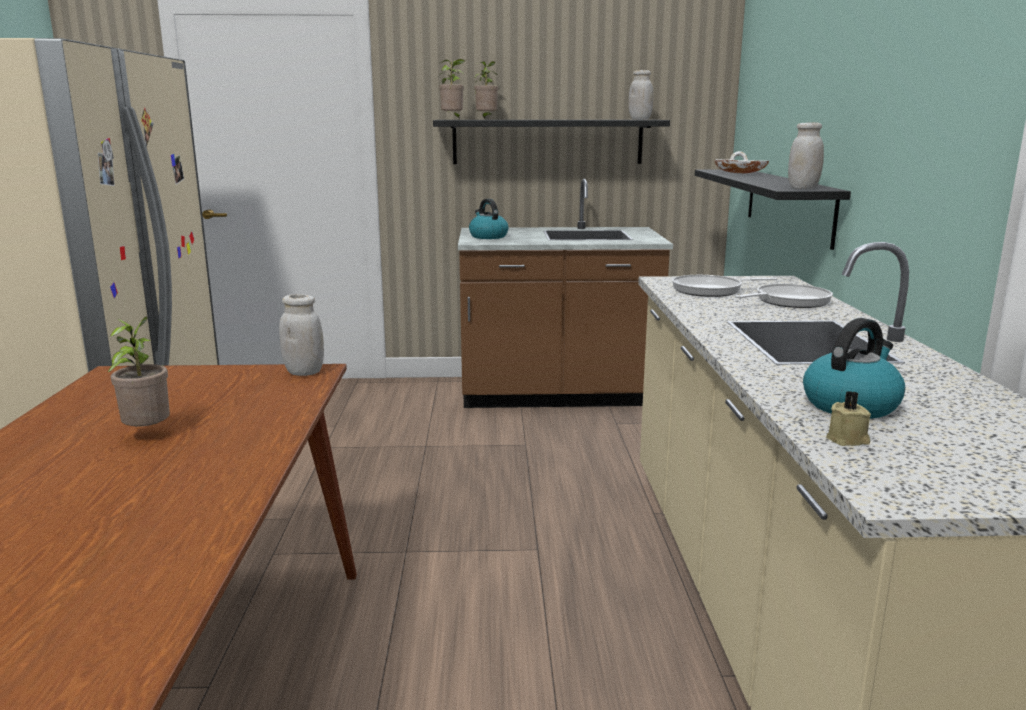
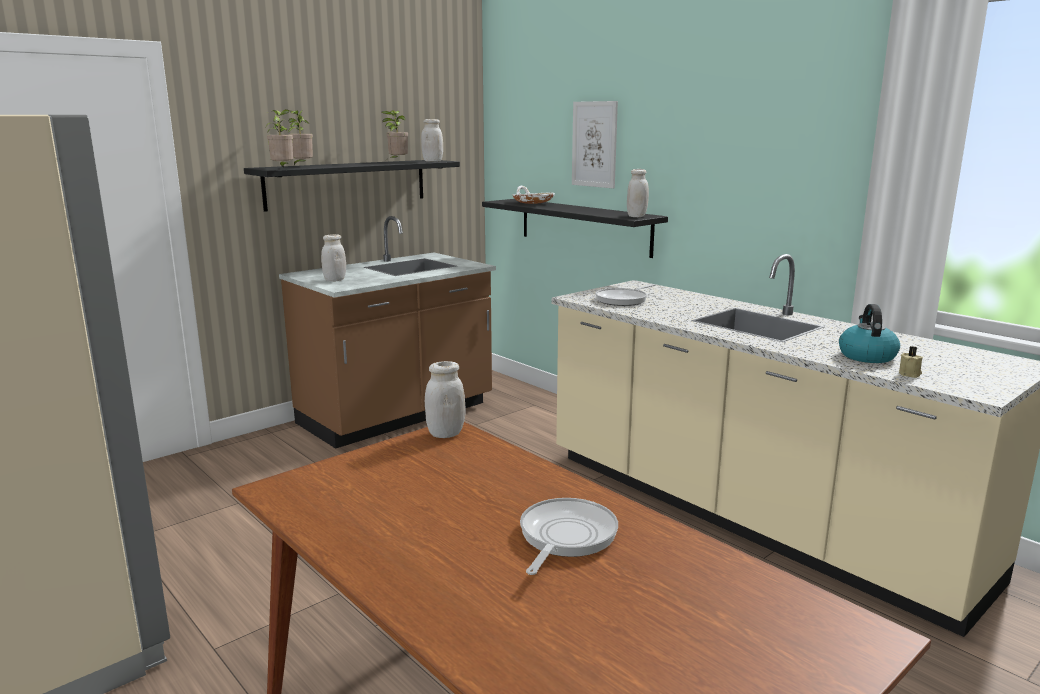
camera: 40 degrees left, 0 degrees up
(147, 434) = (471, 519): potted plant -> potted plant (397, 162)
(488, 236) = (334, 280): kettle -> white jar
(788, 301) = (682, 299): frying pan -> frying pan (565, 537)
(805, 95) = (594, 144): none -> picture

